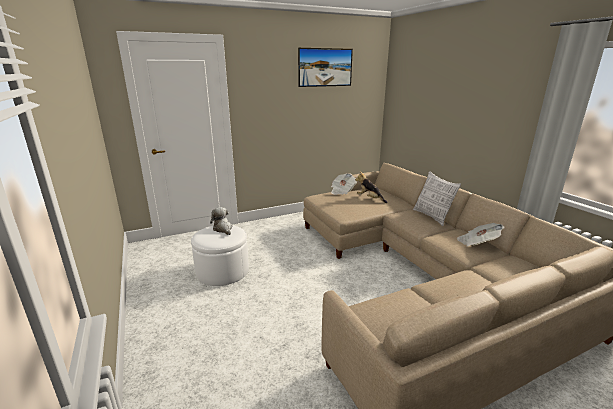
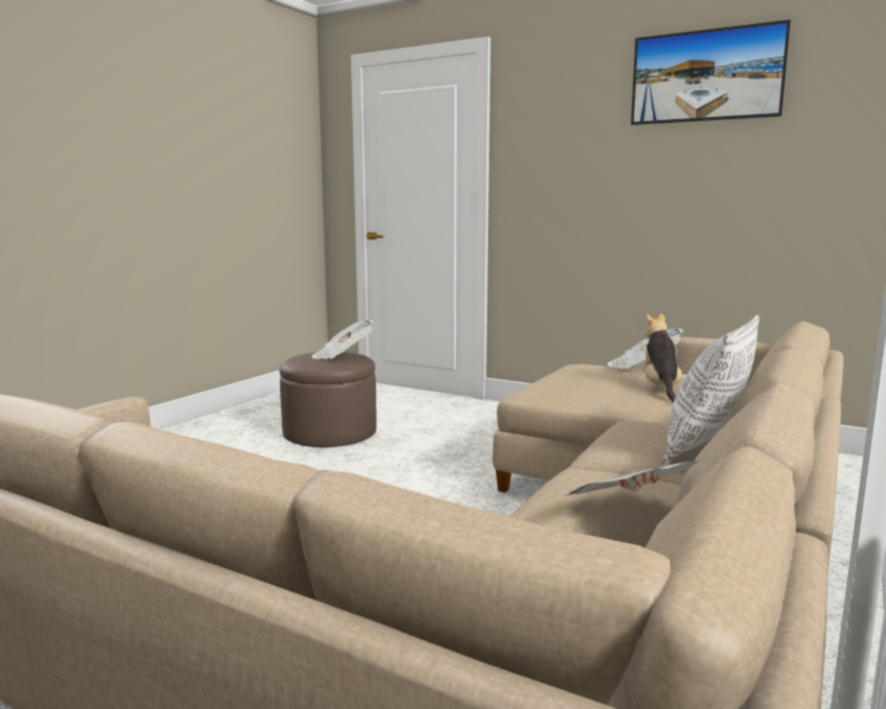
camera: 55 degrees right, 10 degrees down
(222, 271) = (330, 432): white ottoman -> brown ottoman
(223, 229) = (343, 356): plush toy -> newspaper

